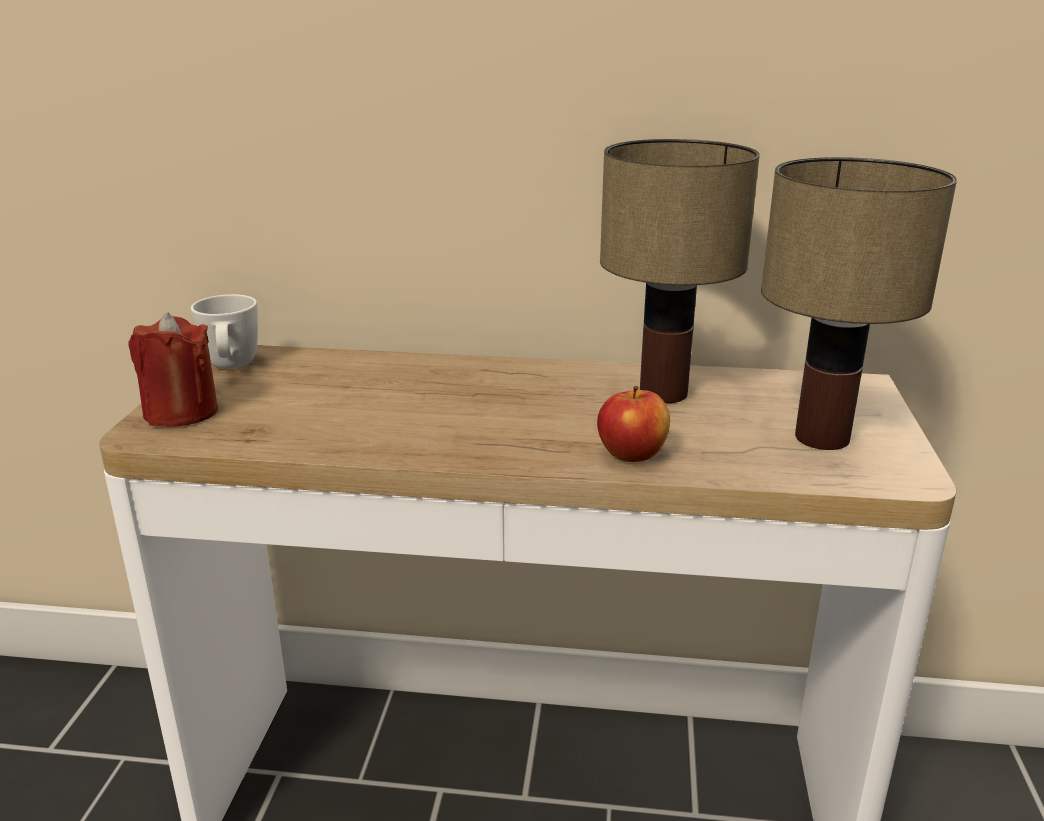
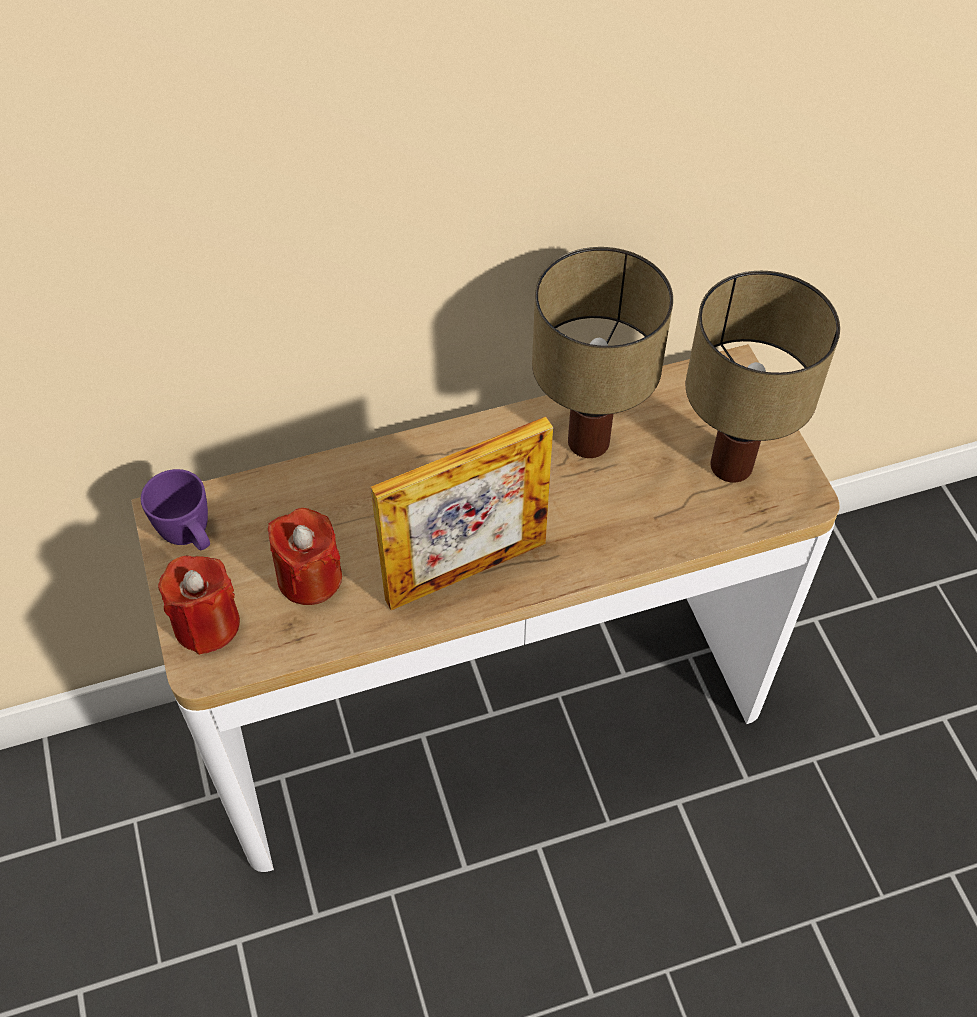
camera: 25 degrees left, 30 degrees up
(231, 368) = (191, 538): white mug -> purple mug
(304, 409) = (310, 578): none -> red candle
(459, 438) = (466, 571): none -> picture frame
(632, 455) = (607, 543): apple -> none

